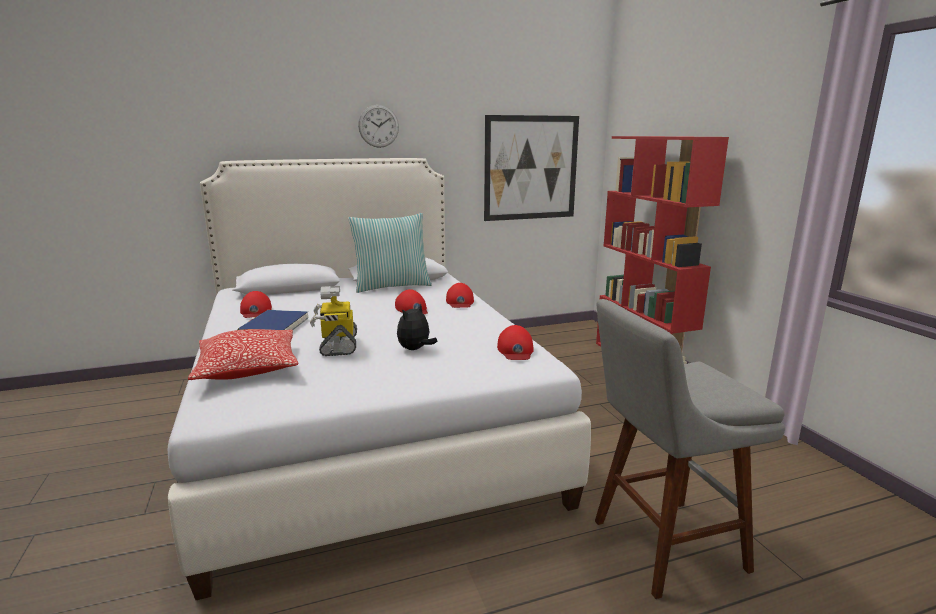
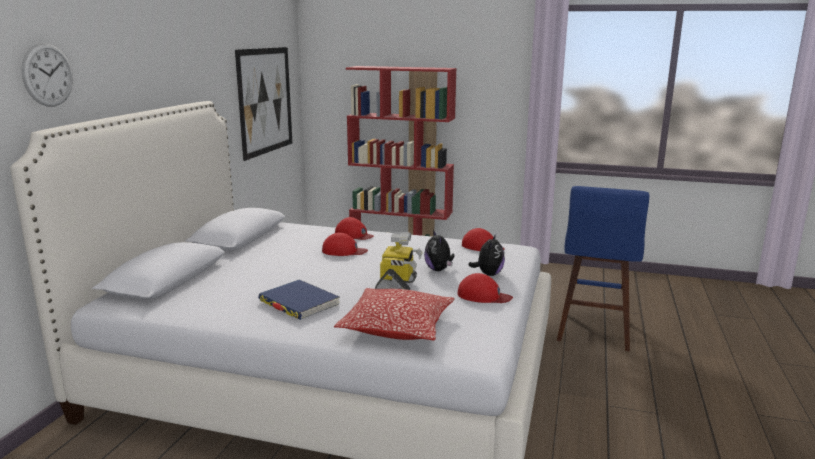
camera: 55 degrees left, 0 degrees up
(255, 311) = (226, 304): red cap -> red cap (483, 296)
(338, 345) = (397, 288): toy robot -> toy robot turned 105 degrees counterclockwise
(378, 126) = (163, 67): wall clock -> wall clock (48, 75)
(392, 286) = (260, 243): pillow -> none
(433, 371) = (488, 274): none -> plush toy
(660, 547) = (593, 333): grey stool -> blue stool

